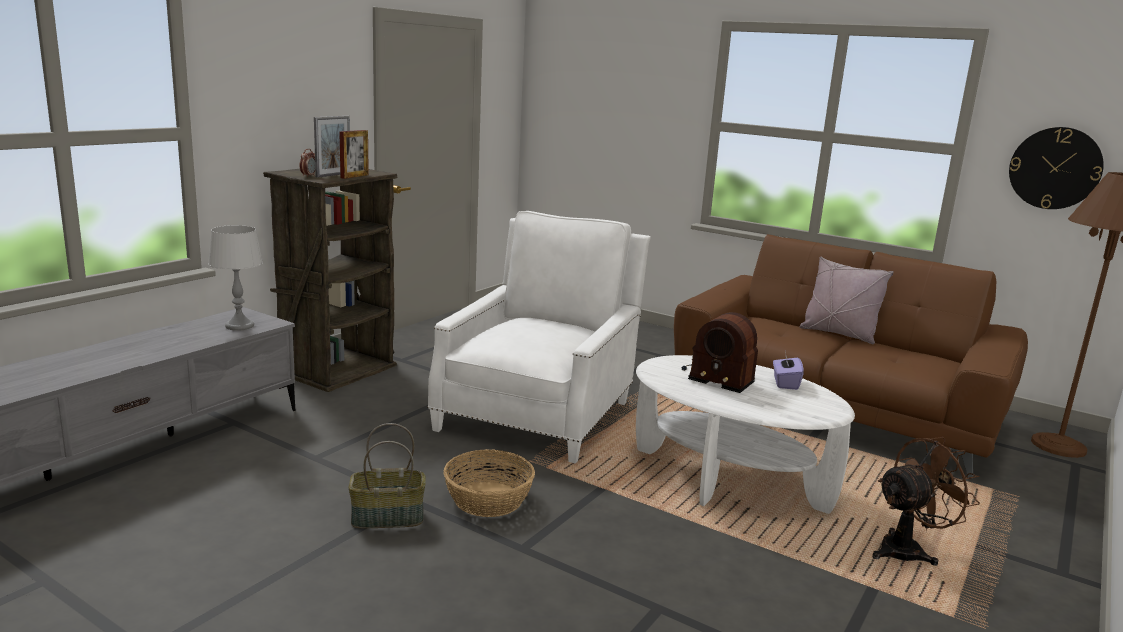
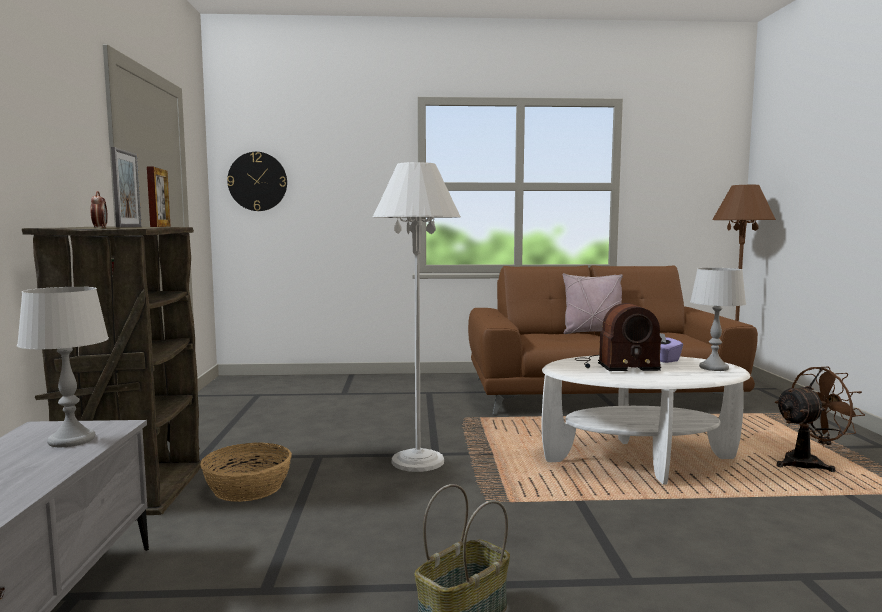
camera: 35 degrees left, 10 degrees down
(487, 499) = (517, 551): basket -> basket (247, 488)
(538, 413) = (418, 461): white armchair -> white floor lamp
(812, 407) = (714, 368): none -> grey table lamp
(908, 550) = (809, 463): brown fan -> brown fan turned 45 degrees clockwise
(1055, 168) = (677, 193): wall clock -> wall clock (257, 181)

